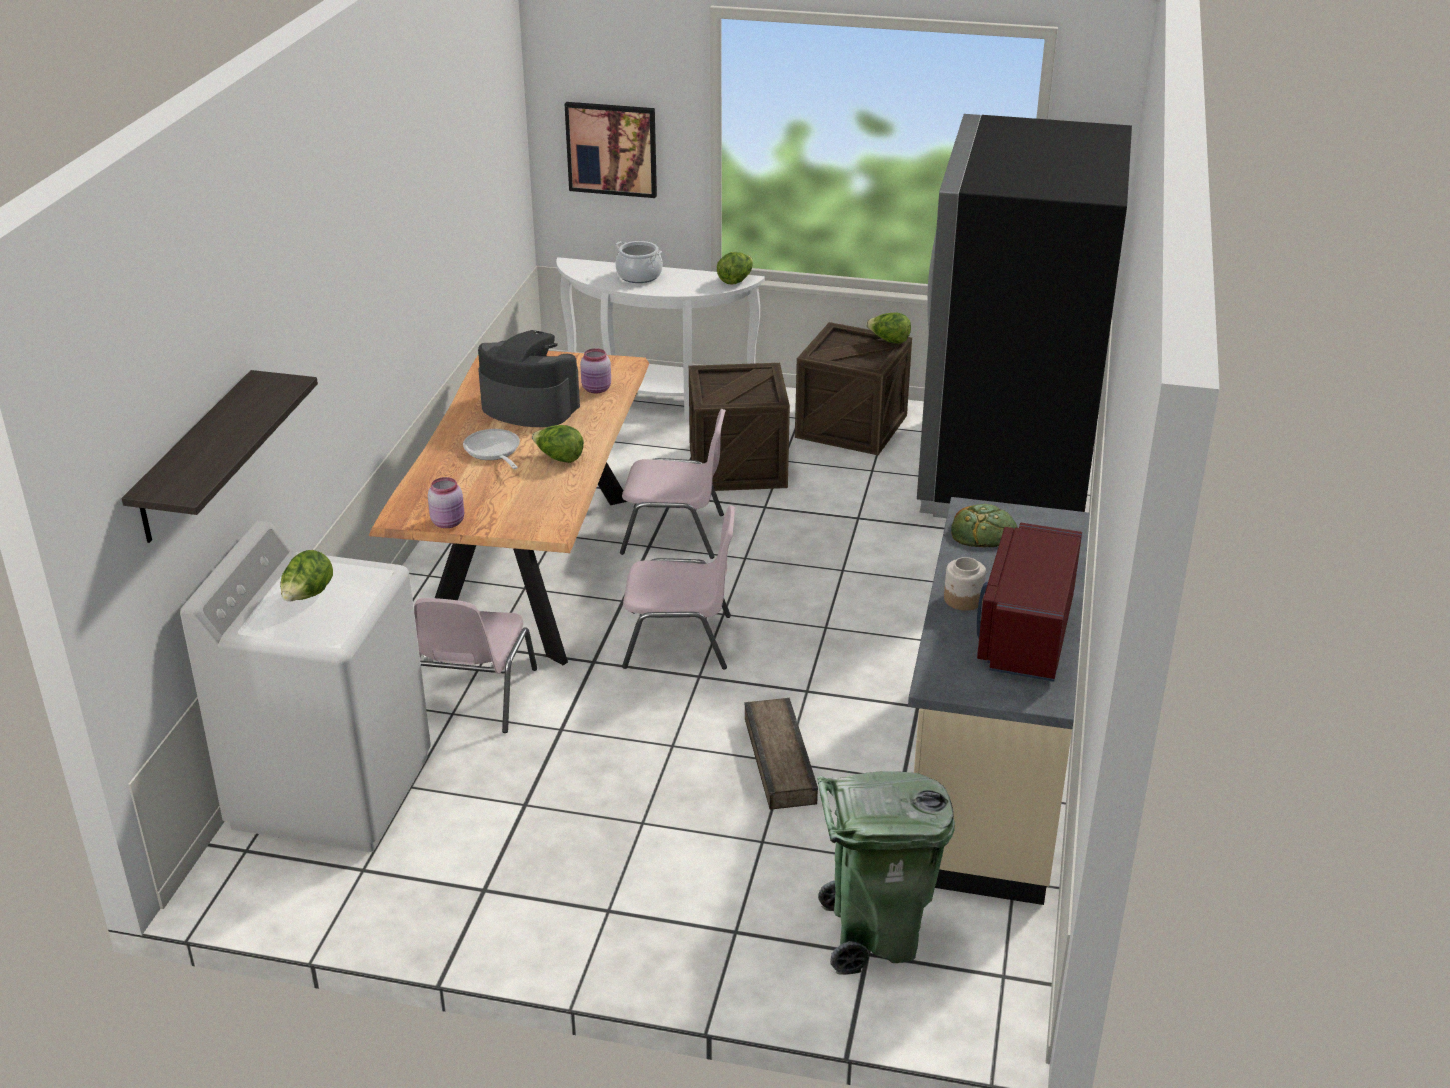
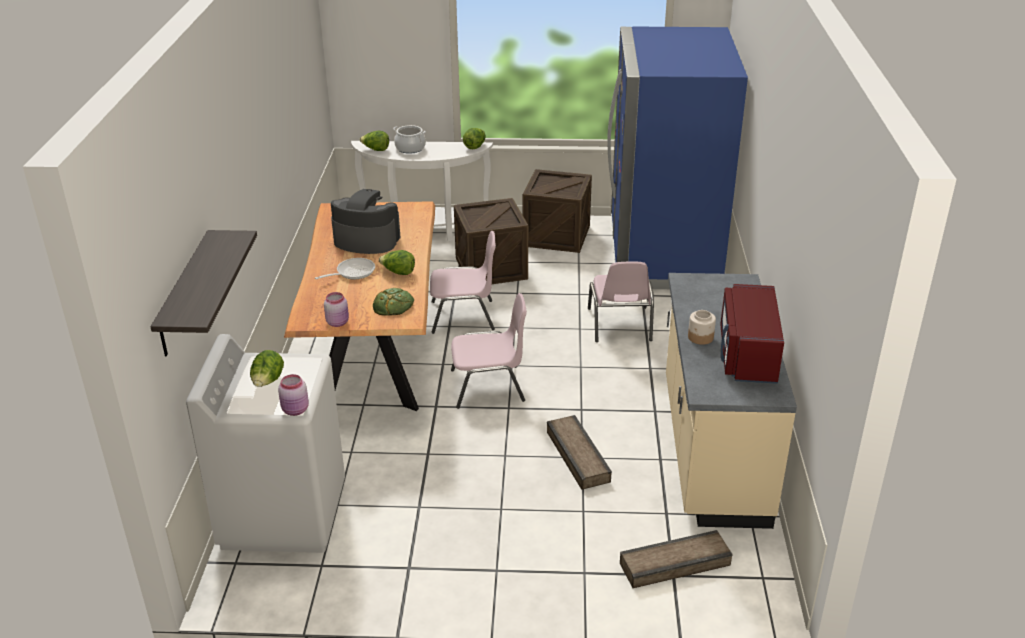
camera: 10 degrees left, 0 degrees up
(473, 697) = (362, 439): pink chair -> pink chair (620, 325)
(493, 451) = (352, 272): frying pan -> frying pan turned 90 degrees clockwise
(597, 389) = (408, 225): pink jar -> pink jar (296, 410)
(612, 149) = (383, 65): picture -> none
(874, 936) = (674, 563): green trash can -> crate
(889, 341) = (578, 178): lettuce -> lettuce (376, 150)
(983, 532) = (696, 293): bread -> bread (393, 305)
(1005, 471) = (662, 255): black fridge -> blue fridge

